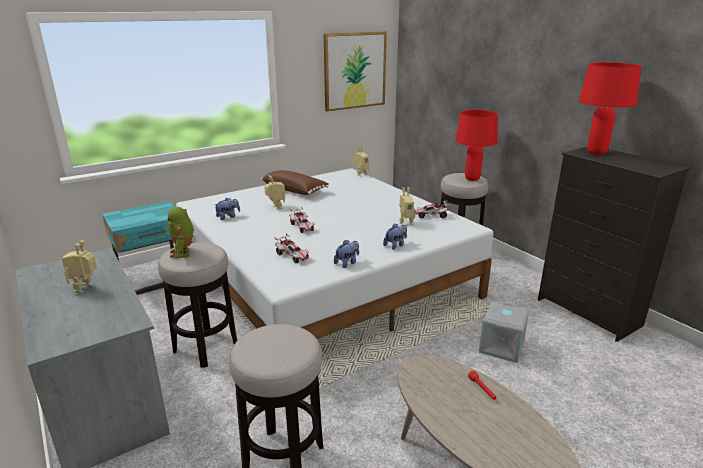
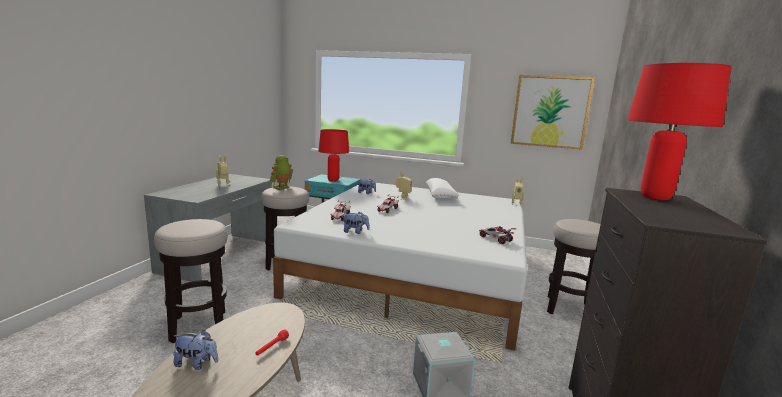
camera: 50 degrees right, 10 degrees down
(295, 190) = (440, 196): brown pillow -> white pillow
(395, 245) = (412, 239): plush toy -> plush toy (197, 363)
(405, 223) = (460, 234): toy robot -> none
(471, 179) = (587, 227): red table lamp -> red table lamp (333, 180)

